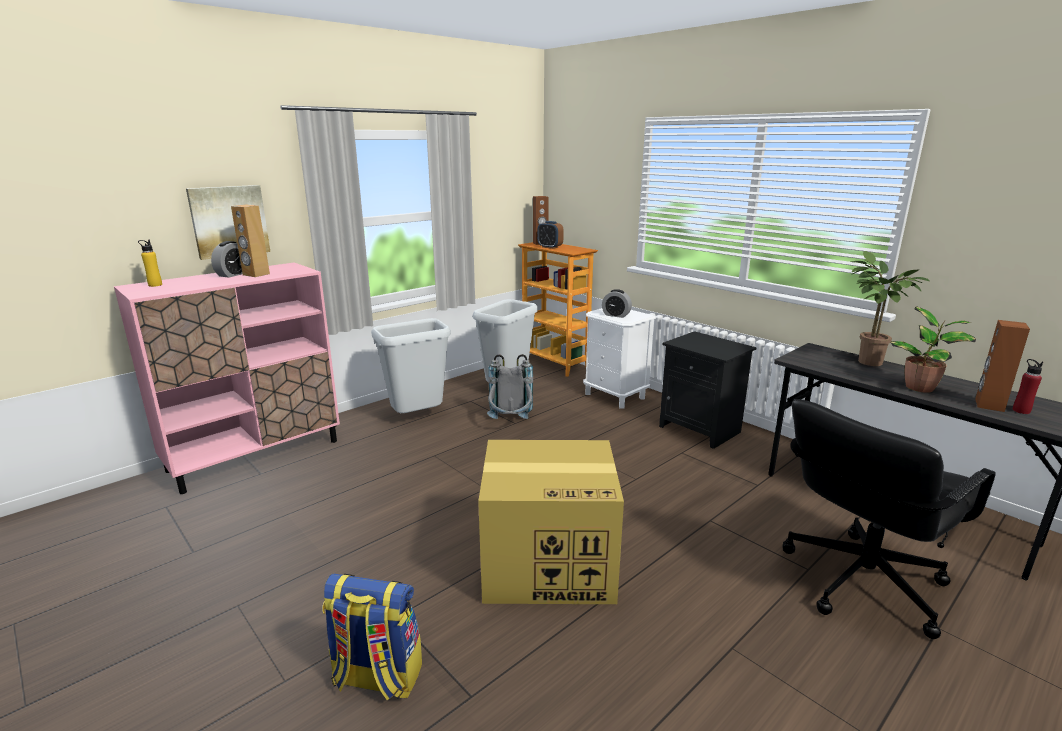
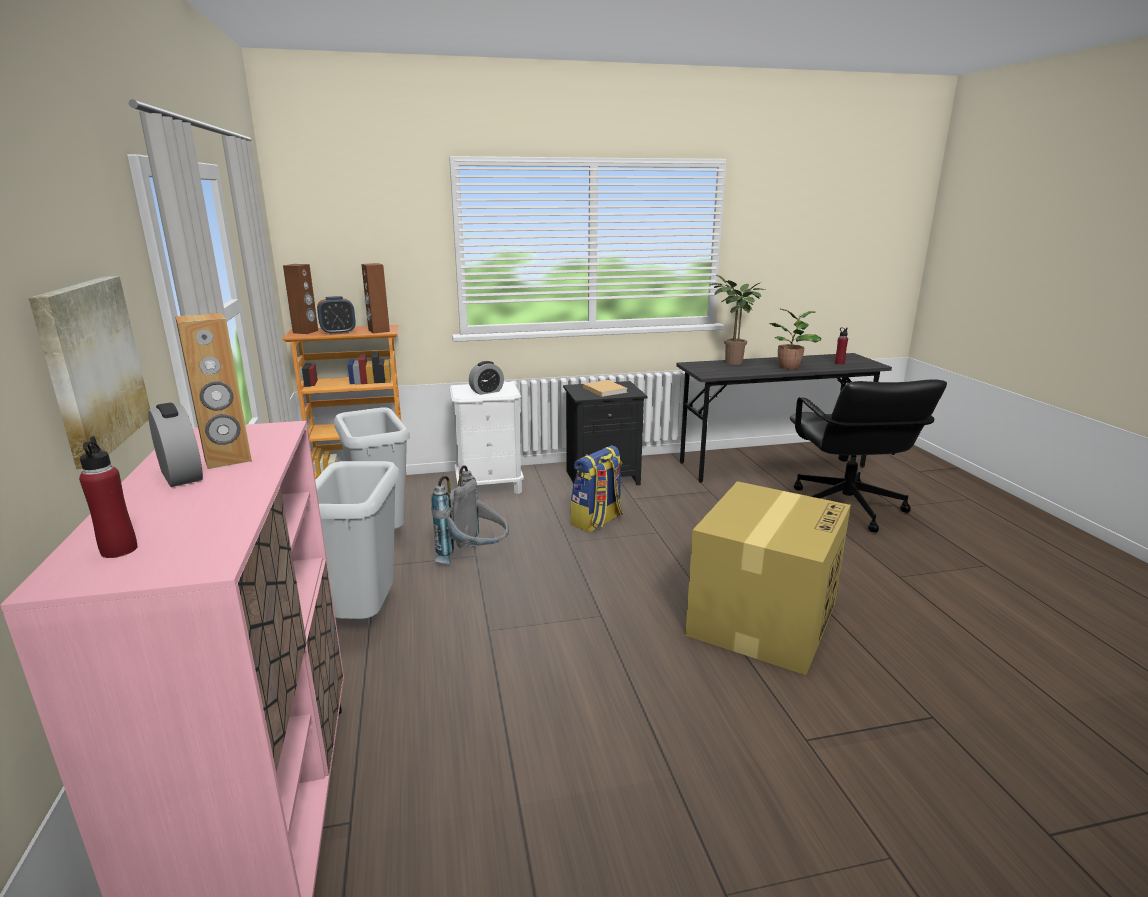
camera: 60 degrees left, 0 degrees up
(155, 285) = (119, 550): yellow bottle -> red bottle
(376, 677) = (898, 775): backpack -> backpack (597, 521)
(709, 344) = (604, 389): none -> beige book
(988, 405) = (827, 365): brown speaker -> brown speaker (378, 331)

